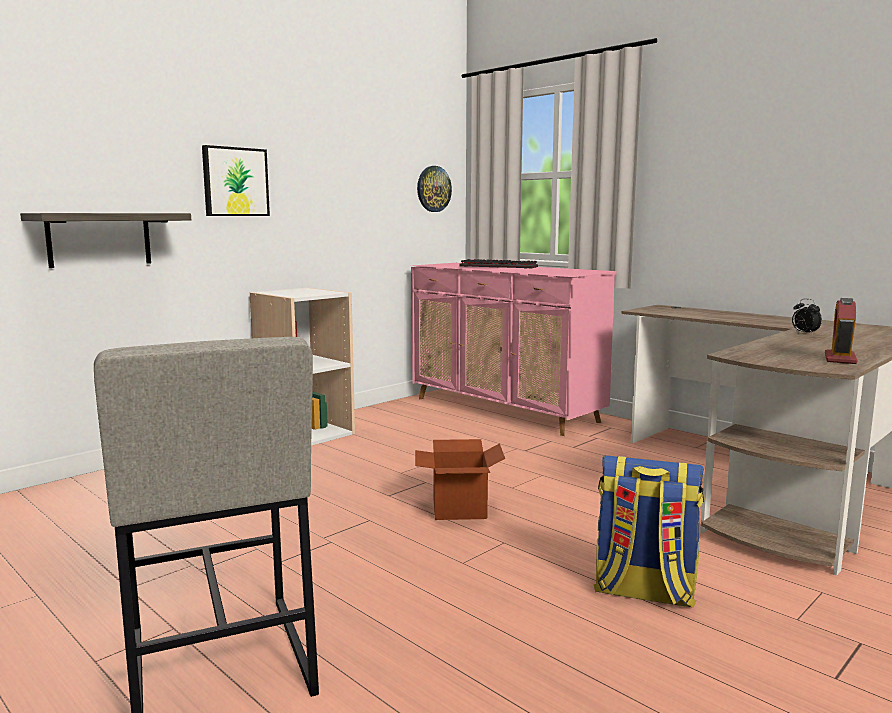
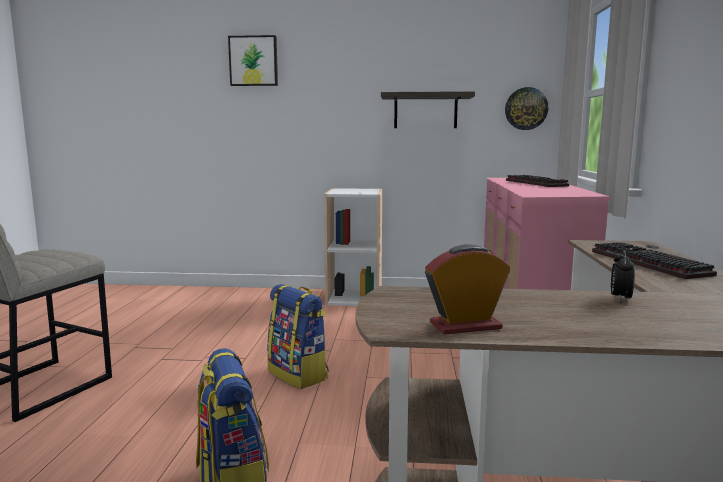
camera: 50 degrees right, 0 degrees up
(99, 239) = (233, 148): shelf -> shelf (425, 111)
(235, 182) = (325, 109): picture -> picture (253, 61)
(459, 509) = (299, 374): cardboard box -> backpack
(720, 316) = (644, 263): none -> keyboard

